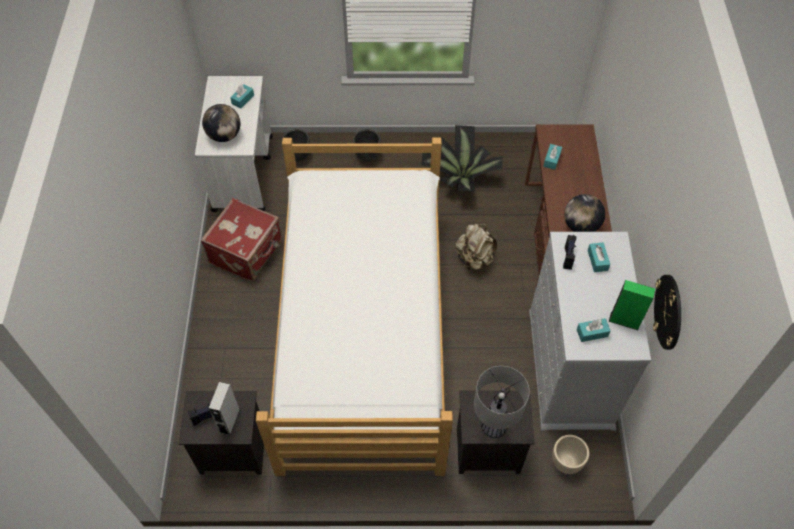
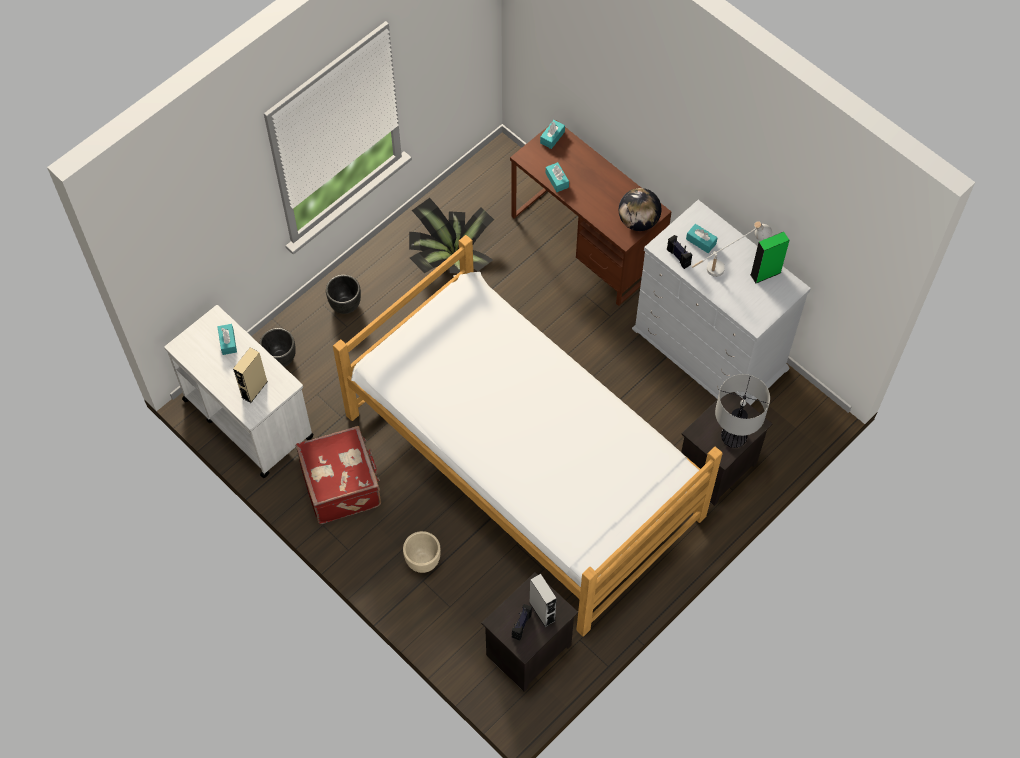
camera: 45 degrees left, 5 degrees up
(224, 135) = (254, 389): globe -> beige speaker
(474, 258) = (542, 322): beige backpack -> none
(566, 462) = (779, 425): beige planter -> beige planter (422, 560)
(592, 333) = (753, 302): turquoise tissue box -> turquoise tissue box (552, 137)
(600, 291) = (727, 264): none -> white table lamp
(668, 312) = (806, 241): wall clock -> none

